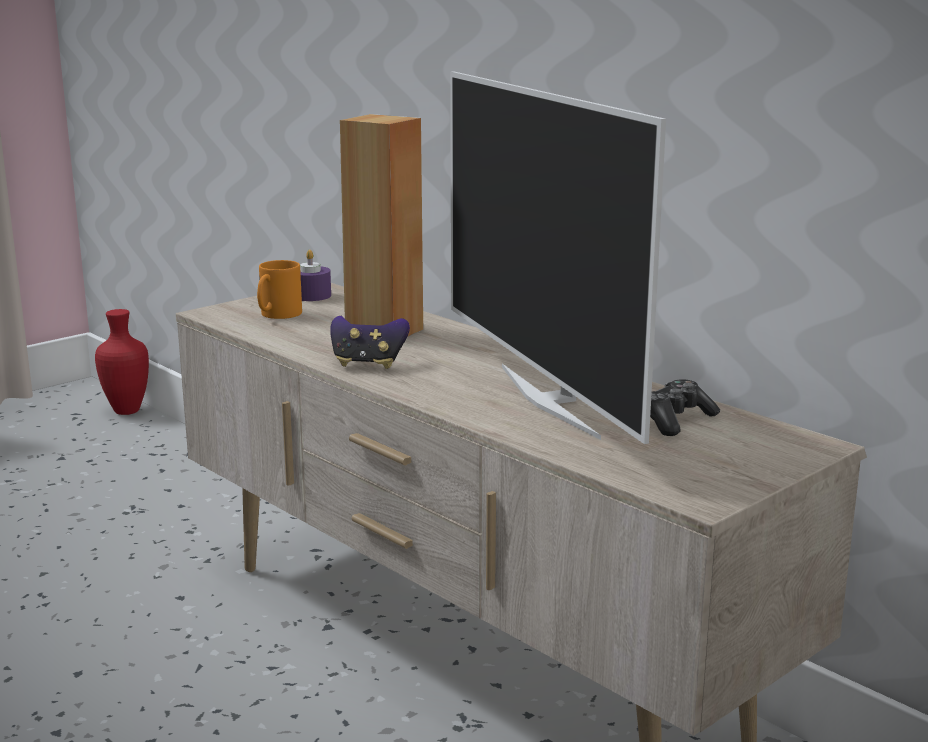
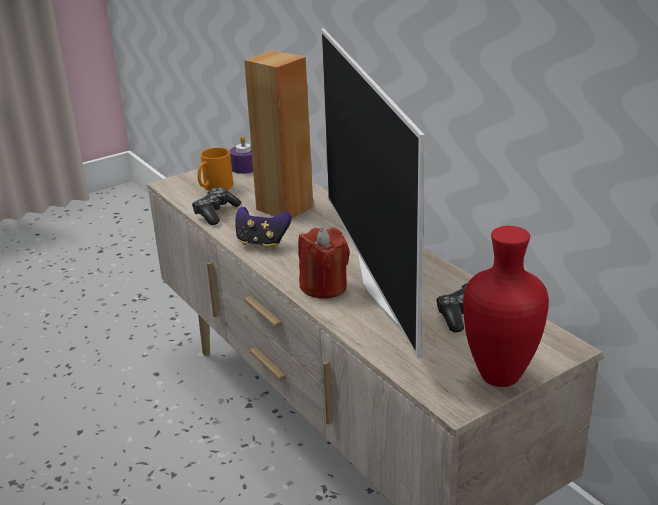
camera: 10 degrees right, 10 degrees up
(128, 411) = (151, 212): red vase -> red vase (502, 378)
(289, 338) = (216, 213): none -> game controller
(473, 401) = (324, 287): none -> red candle

